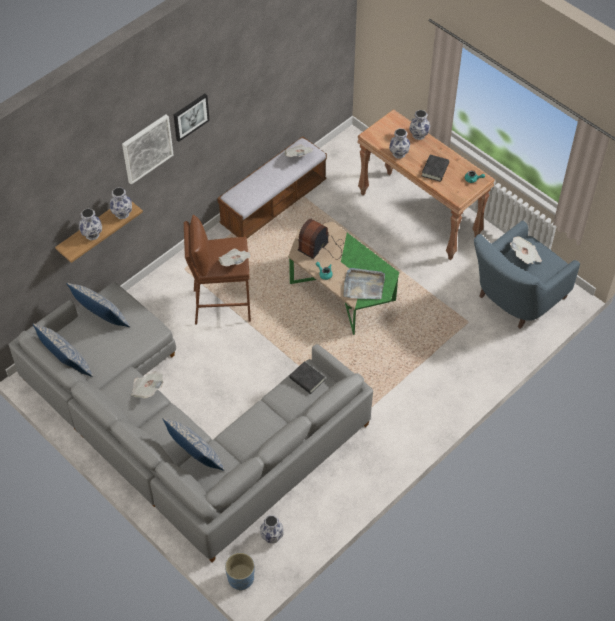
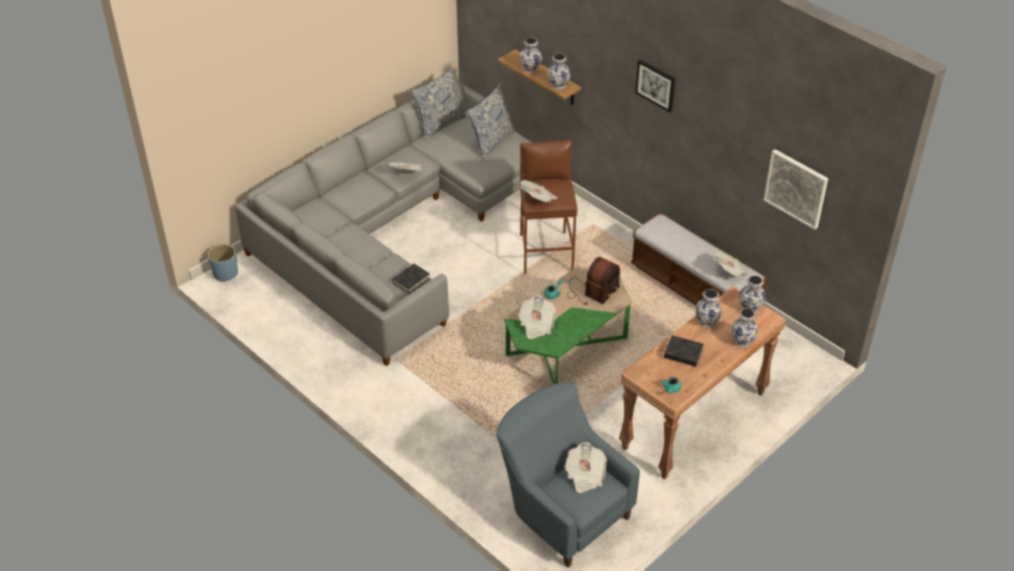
camera: 90 degrees right, 10 degrees down
(147, 148) = (609, 61): picture -> picture (796, 188)
(196, 458) = (326, 207): pillow -> none
(271, 536) = (265, 293): vase -> vase (750, 307)
(321, 247) = (592, 291): radio -> radio turned 90 degrees clockwise
(363, 285) = (536, 325): grey tray -> newspaper

